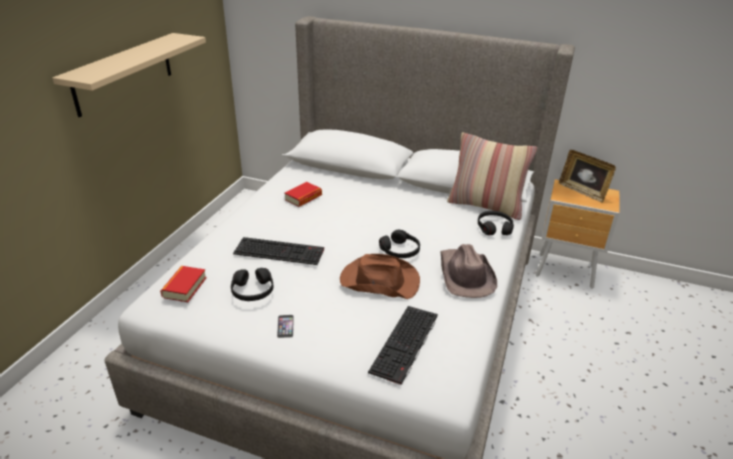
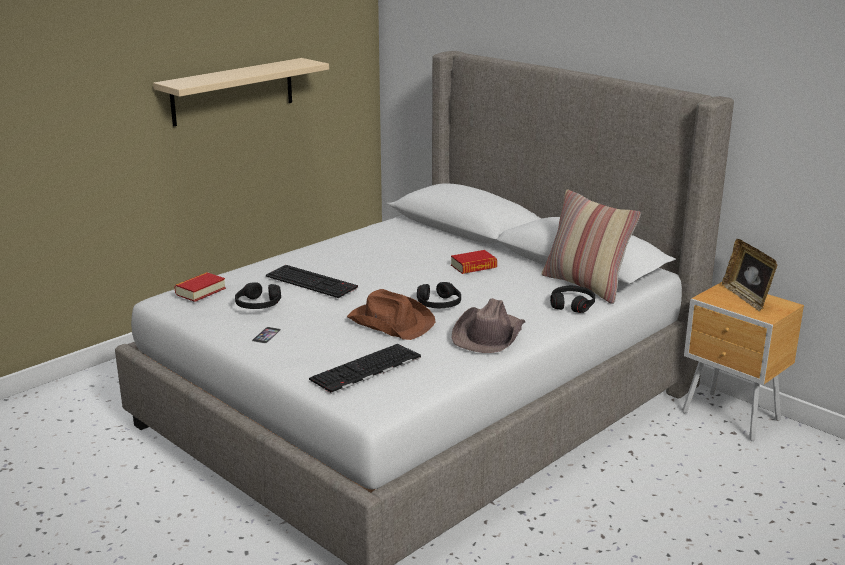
camera: 25 degrees right, 10 degrees down
(303, 198) = (381, 246): book -> book (473, 266)

